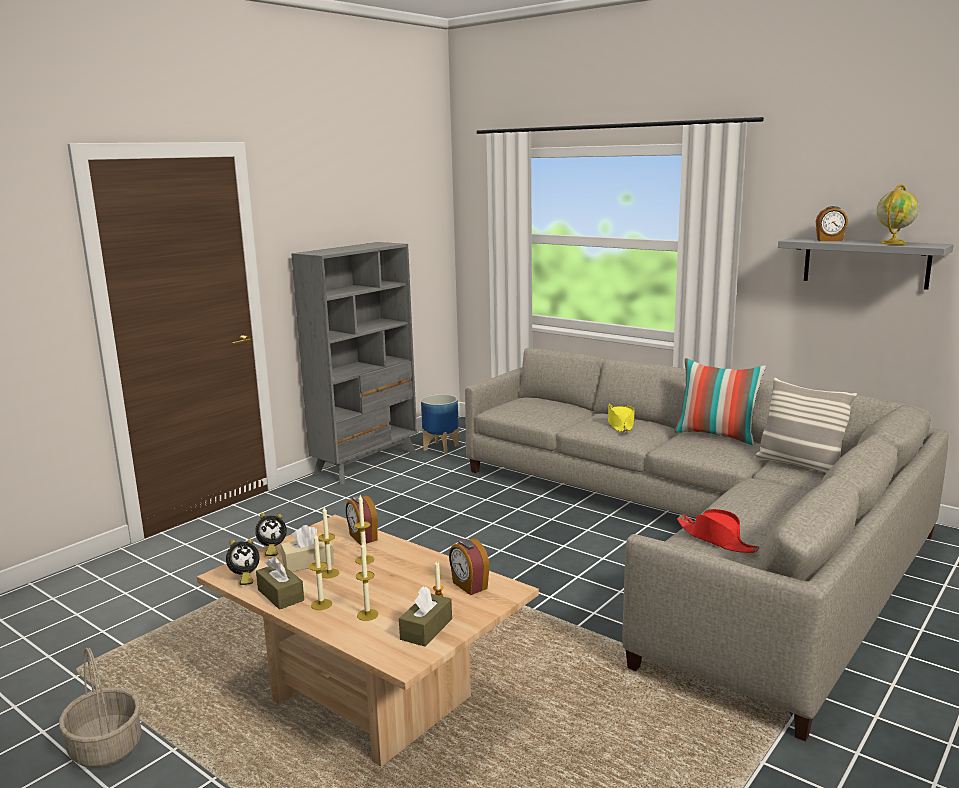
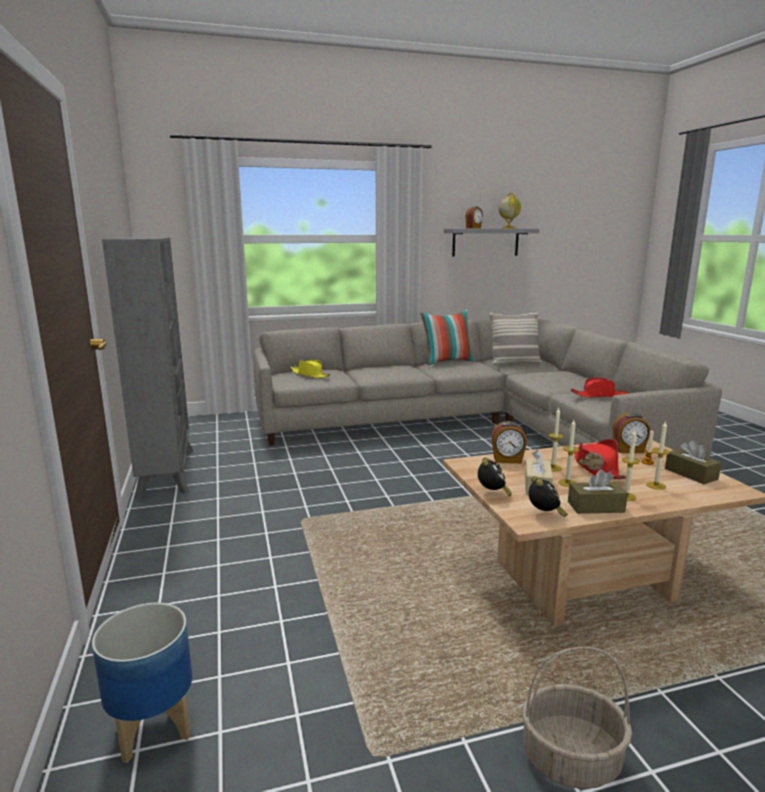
camera: 55 degrees left, 0 degrees up
(387, 579) = (596, 468): none -> red hat
(440, 447) = (200, 441): planter -> planter (152, 728)
(620, 424) = (390, 369): yellow hat -> yellow hat (310, 375)

